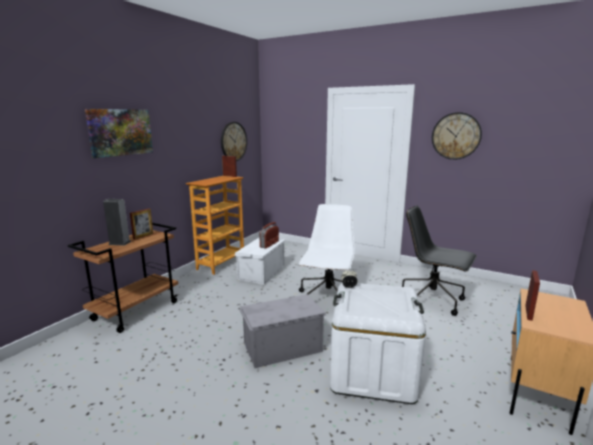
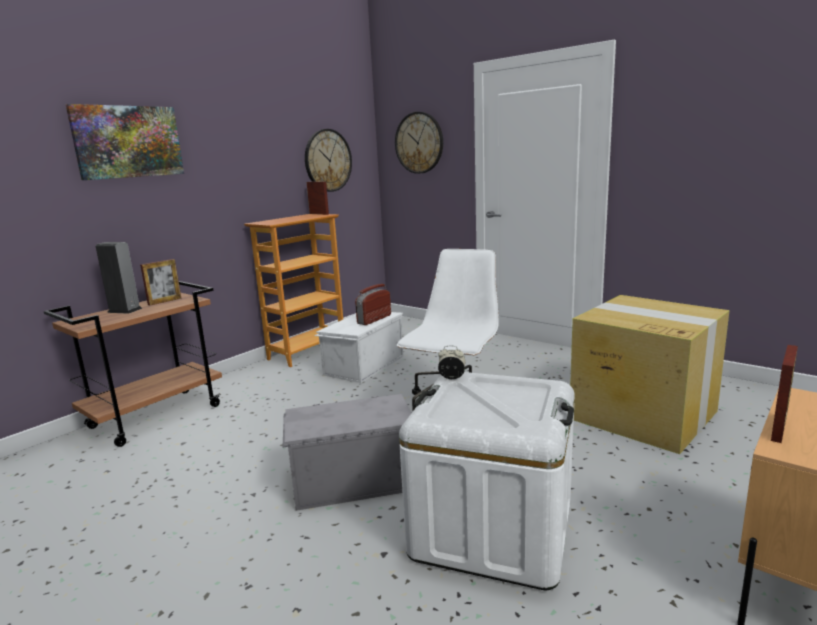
camera: 10 degrees right, 0 degrees up
(433, 300) = (641, 414): black office chair -> cardboard box
(456, 136) = (690, 124): wall clock -> wall clock (419, 143)

